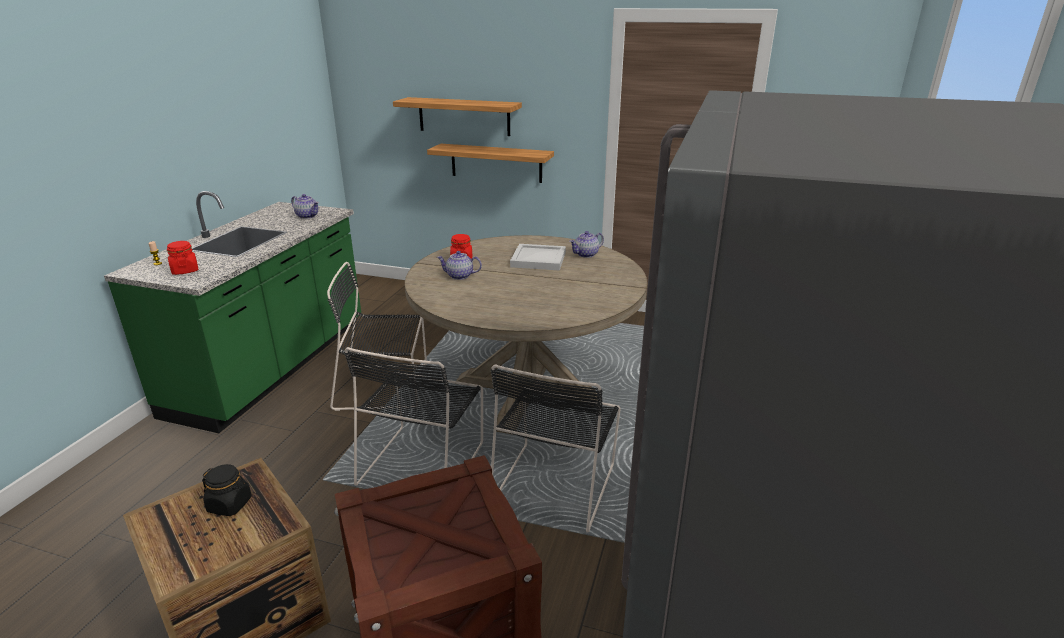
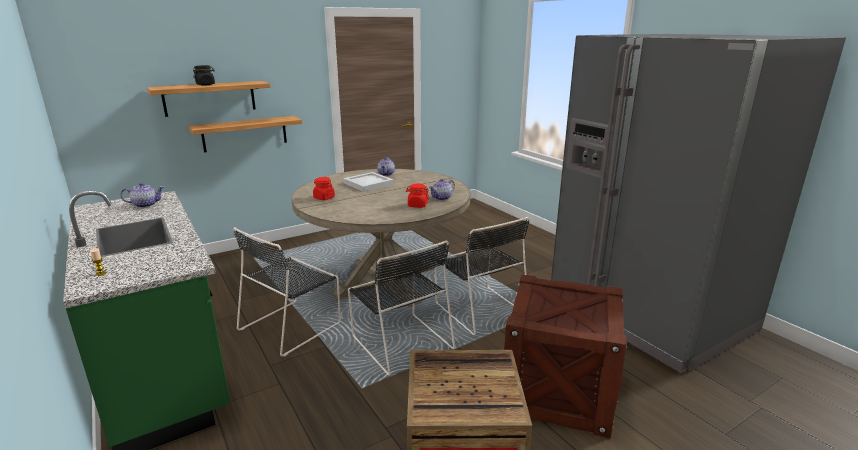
camera: 50 degrees left, 5 degrees down
(185, 270) = (153, 265): red jar -> red jar (417, 205)
(230, 504) = (453, 374): black jar -> black jar (205, 84)
(459, 276) = (347, 204): teapot -> teapot (441, 198)

